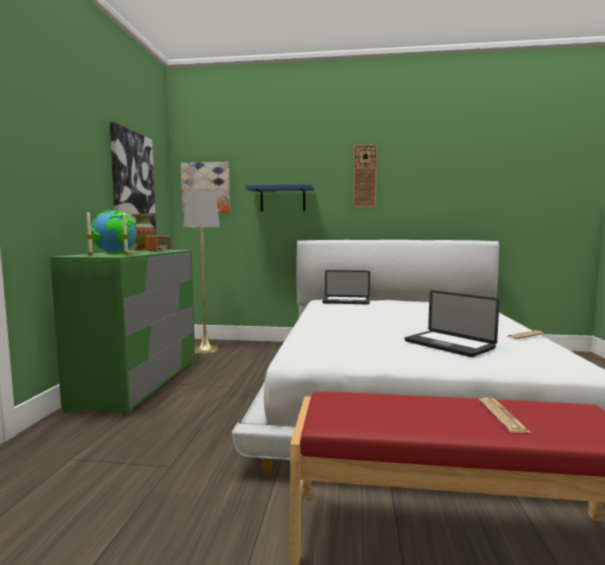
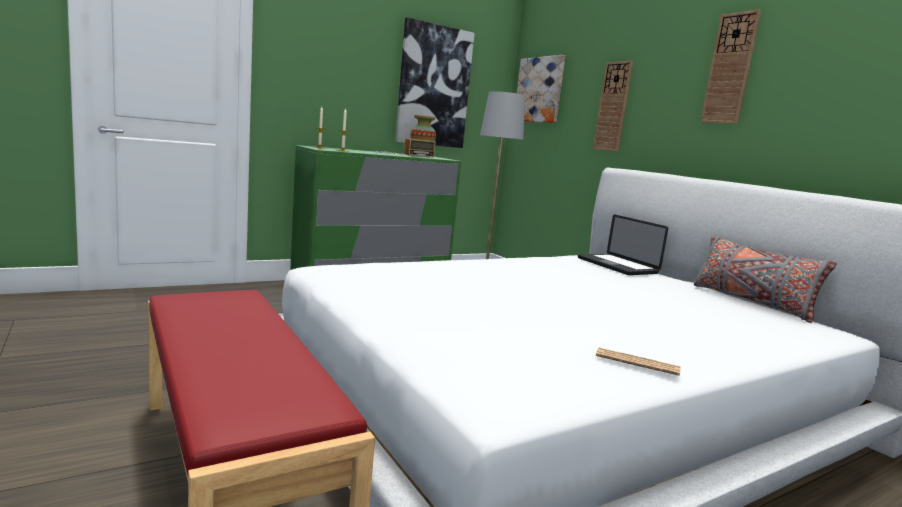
camera: 50 degrees right, 5 degrees up
(116, 253) = (355, 150): globe -> none
(282, 199) = (613, 106): blue shelf -> wall clock
(425, 301) = (751, 302): none -> grey pillow
(448, 345) = (479, 319): laptop -> none
(502, 416) = (253, 359): newspaper -> none

